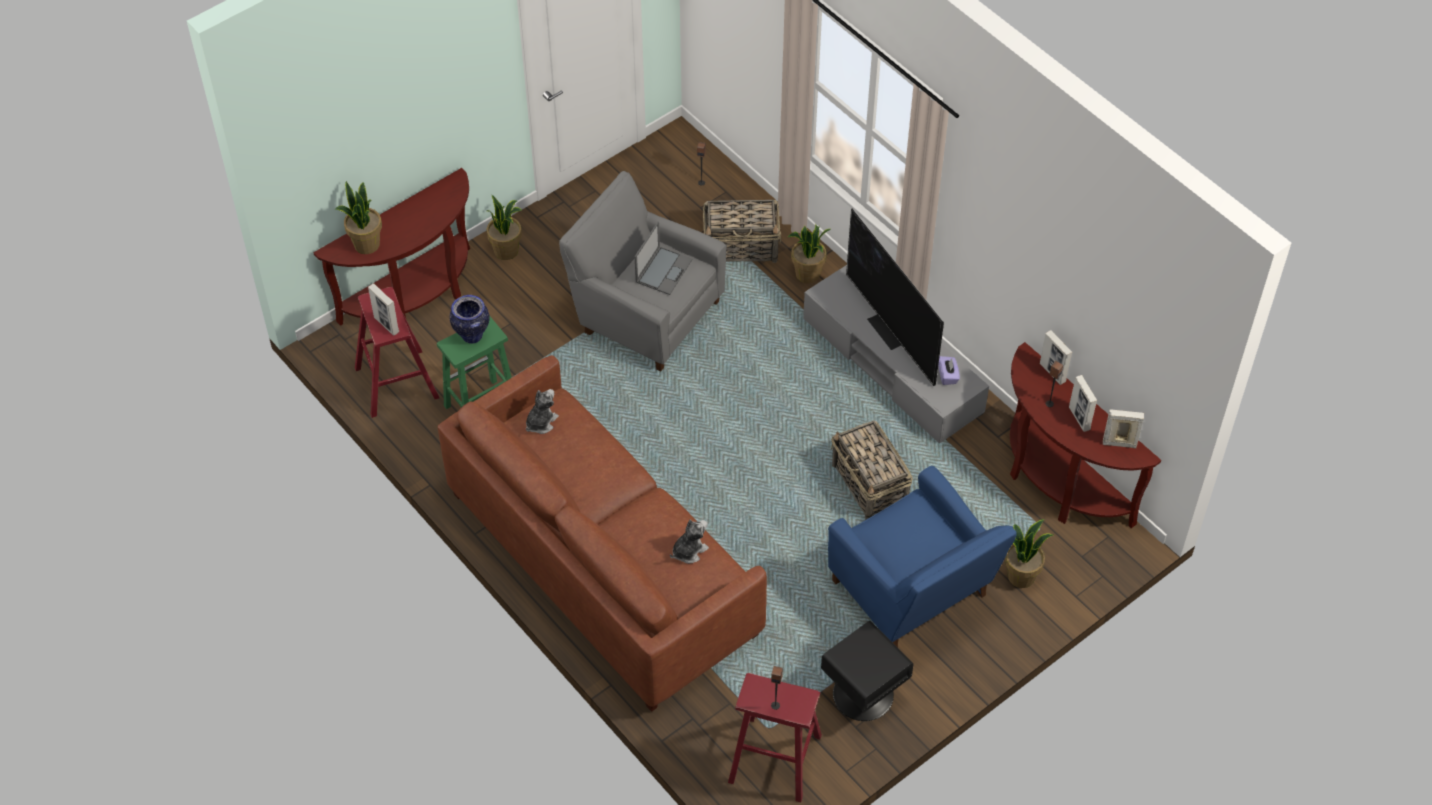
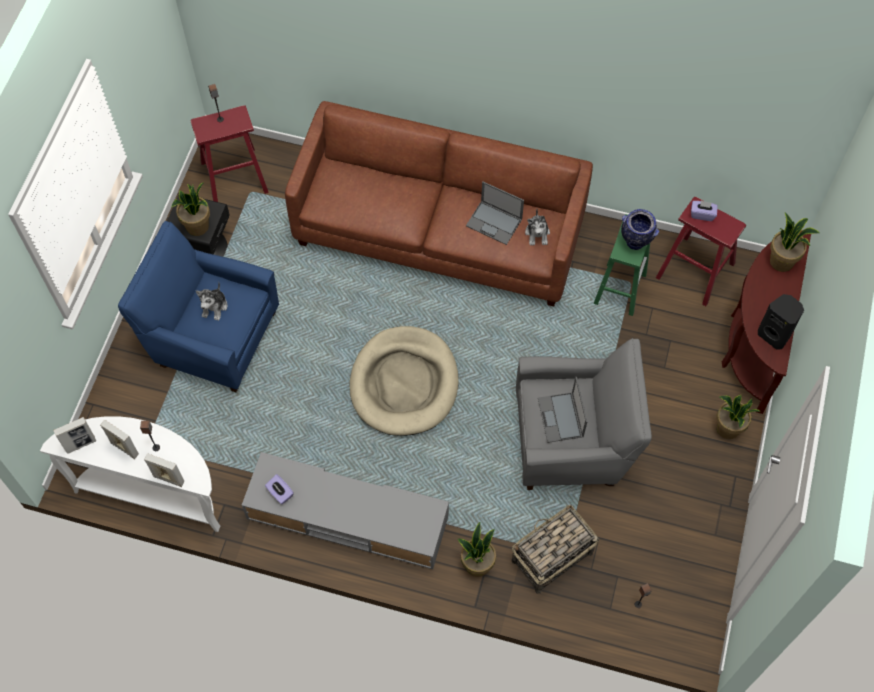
camera: 145 degrees right, 10 degrees up
(386, 325) = (702, 214): picture frame -> purple tissue box
(437, 197) = (774, 334): none -> black speaker
(572, 454) = (494, 222): none -> laptop
(689, 551) = (360, 204): plush toy -> plush toy (214, 307)
(756, 443) = (404, 383): none -> beige dog bed
(869, 485) = (297, 401): basket -> none
(890, 330) = (354, 508): television -> none
(1021, 576) = (142, 396): potted plant -> potted plant (198, 227)
(1057, 483) = (154, 491): brown console table -> white console table

